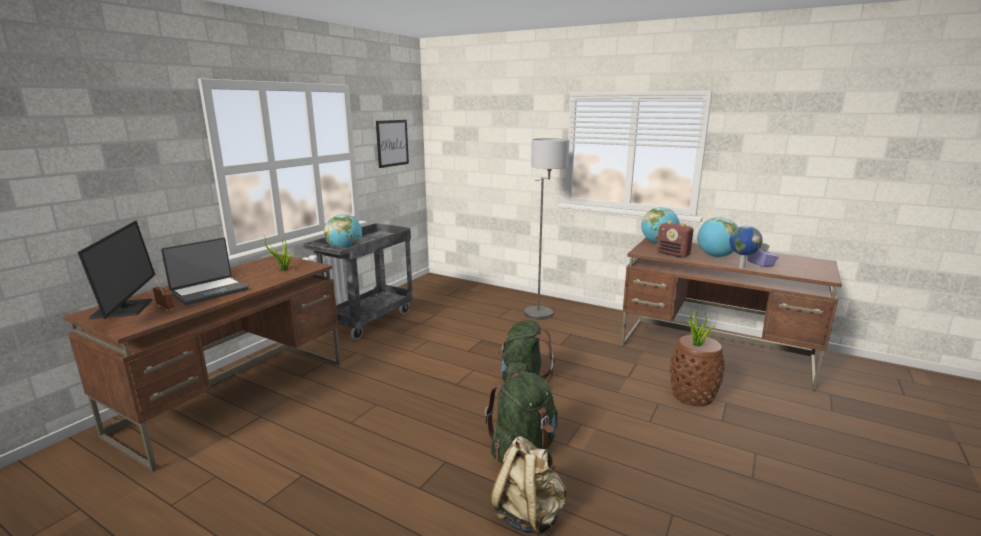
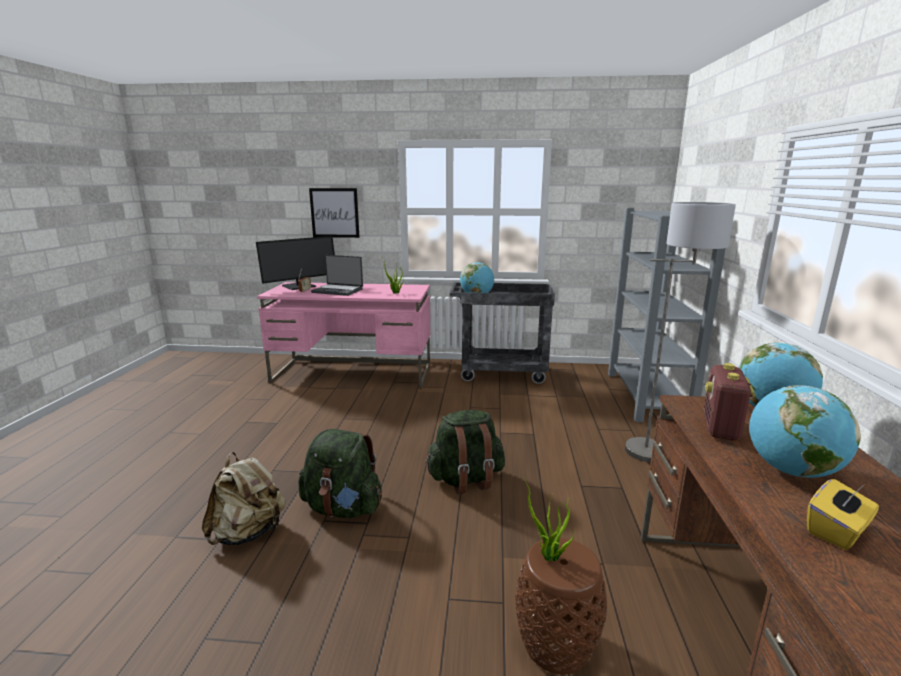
camera: 65 degrees right, 0 degrees up
(236, 396) = (353, 373): brown desk -> pink desk
(392, 143) = (610, 203): picture -> picture (334, 213)
(472, 289) = (647, 396): none -> grey bookcase
(740, 267) = (755, 502): globe -> none
(760, 264) = (837, 531): purple tissue box -> yellow tissue box

